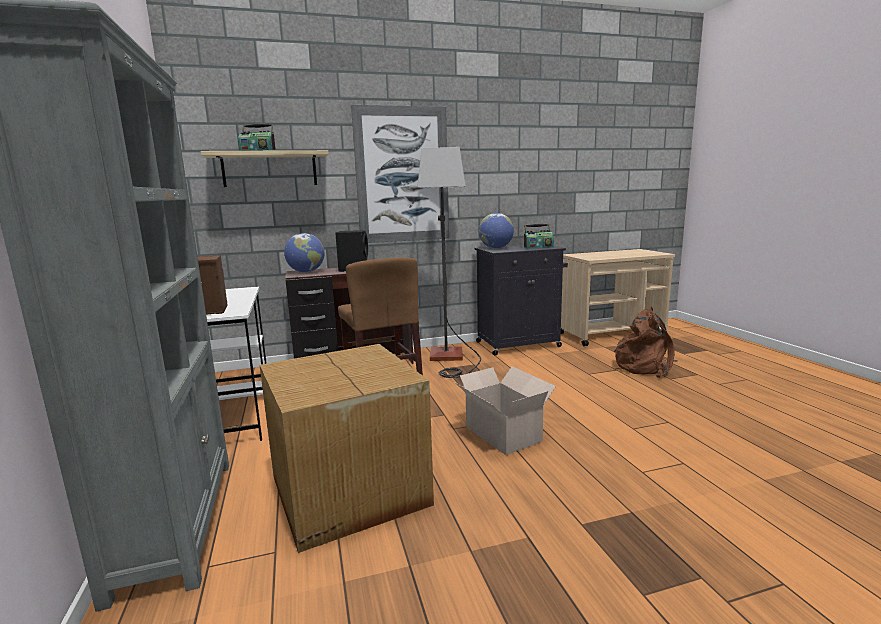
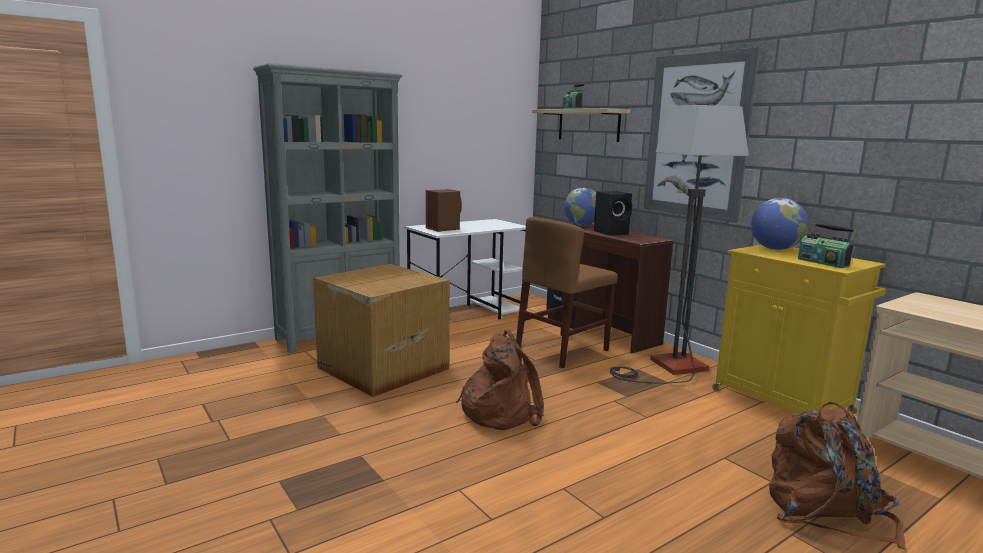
camera: 70 degrees right, 0 degrees up
(502, 433) = (500, 412): cardboard box -> brown backpack
(519, 344) = (784, 402): black cabinet -> yellow cabinet

